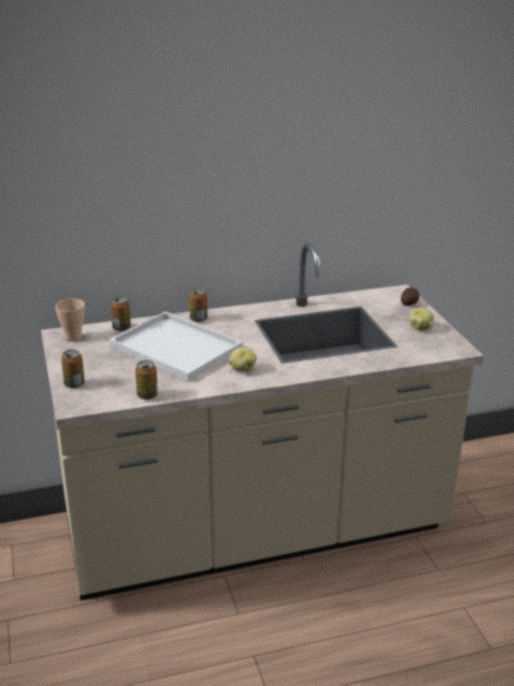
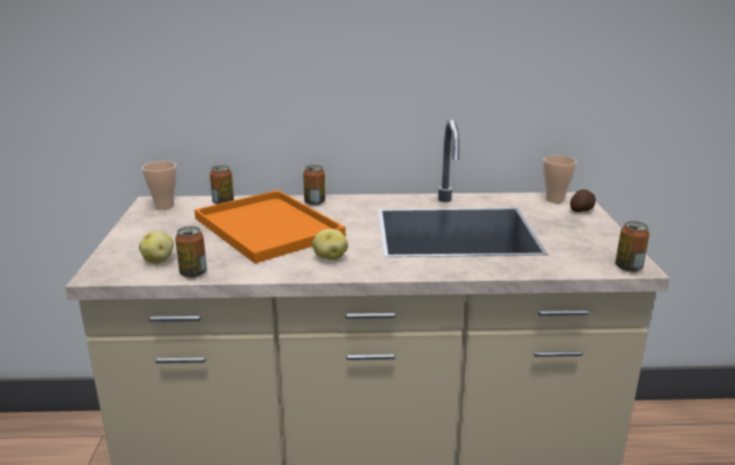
camera: 15 degrees right, 5 degrees down
(74, 384) = (122, 251): can -> can (628, 267)
(173, 347) = (265, 226): white tray -> orange tray
(386, 295) = (555, 199): none -> cup
(420, 328) = (587, 237): potato -> potato (159, 260)

